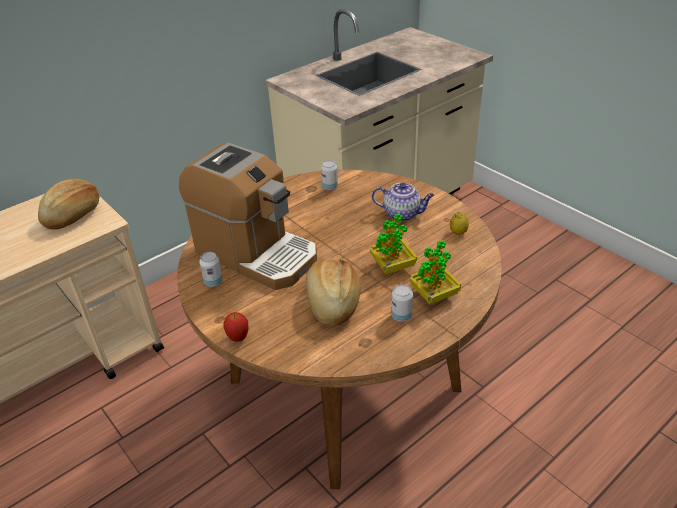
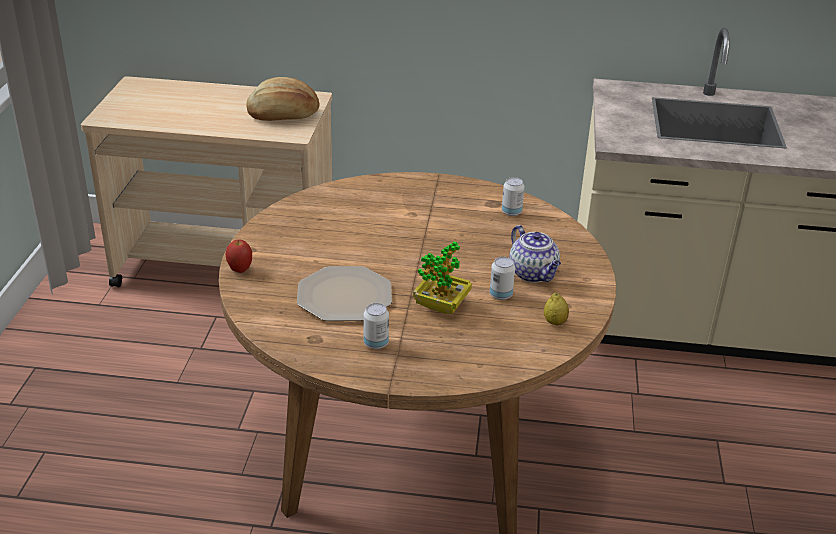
camera: 45 degrees right, 5 degrees down
(213, 282) = (291, 222): can -> can (500, 295)
(256, 253) = (356, 224): coffee machine -> none
(331, 302) = (344, 295): bread -> plate
(434, 295) = (432, 350): potted plant -> none

